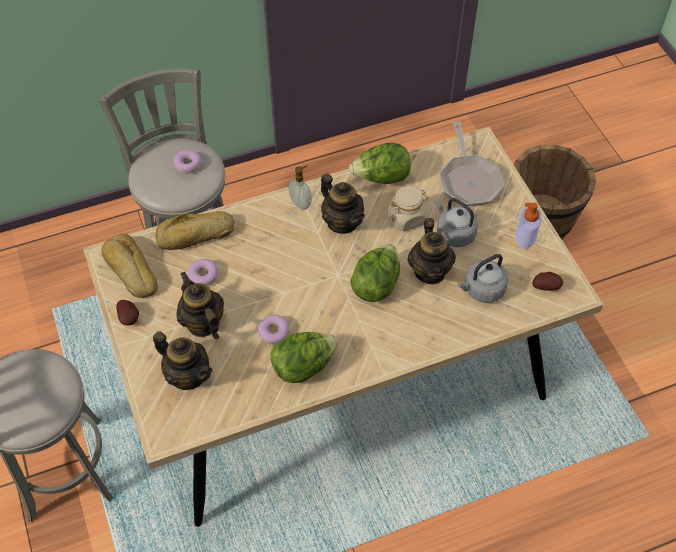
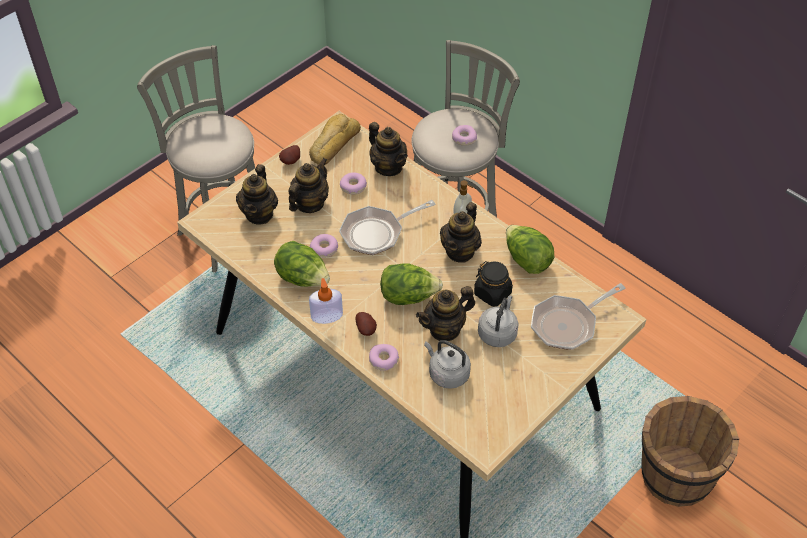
camera: 65 degrees right, 5 degrees down
(196, 236) = (388, 167): bread -> teapot
(279, 279) = (376, 233): none -> frying pan
(407, 218) = (492, 293): beige jar -> black jar
(443, 334) = (384, 360): none -> donut
(525, 236) = (529, 388): soap dispenser -> soap dispenser (327, 316)
(546, 286) = (480, 421): potato -> potato (366, 329)

